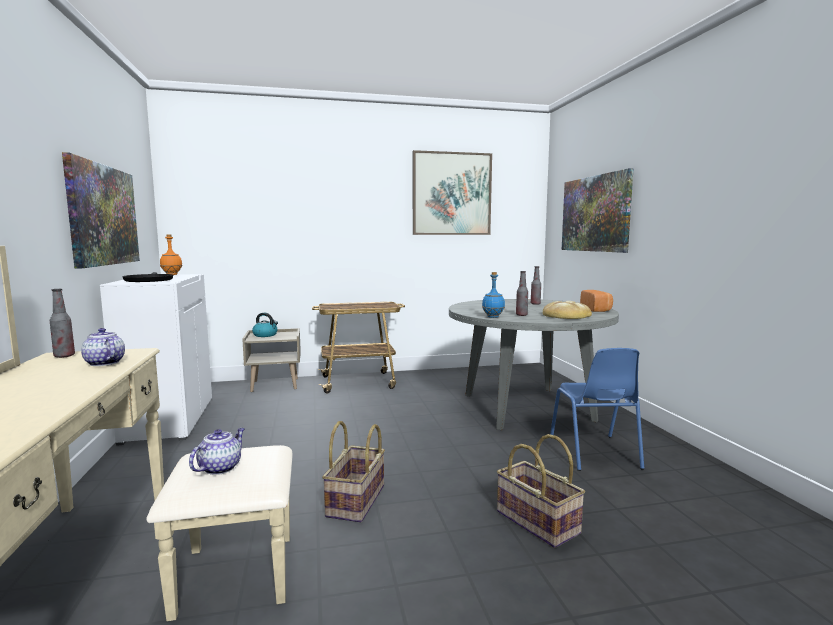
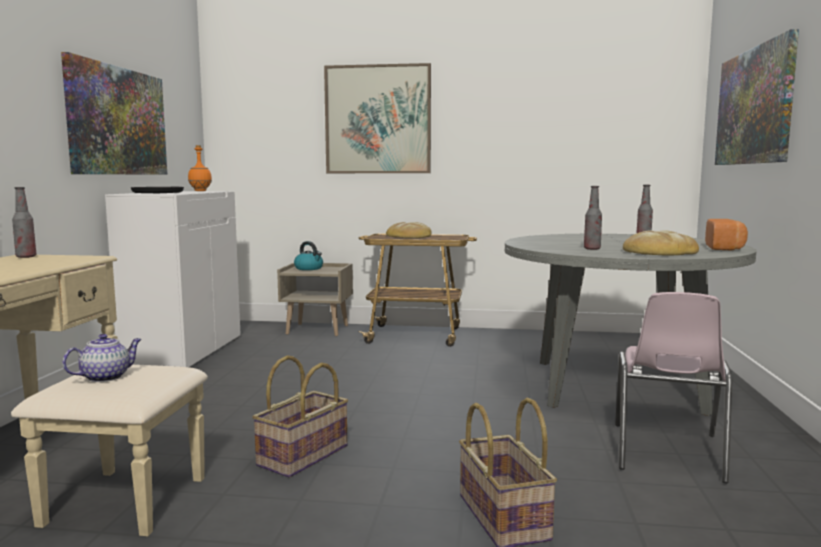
camera: 20 degrees right, 0 degrees up
(104, 363) = (45, 263): teapot -> none
(352, 305) = (409, 236): none -> bread
(451, 194) = (556, 90): picture -> picture (378, 120)
(493, 317) = (545, 249): blue bottle -> none
(594, 453) = (666, 452): blue chair -> pink chair

